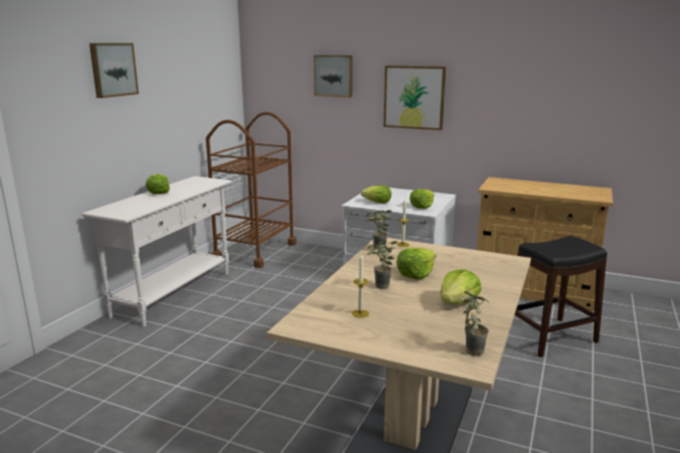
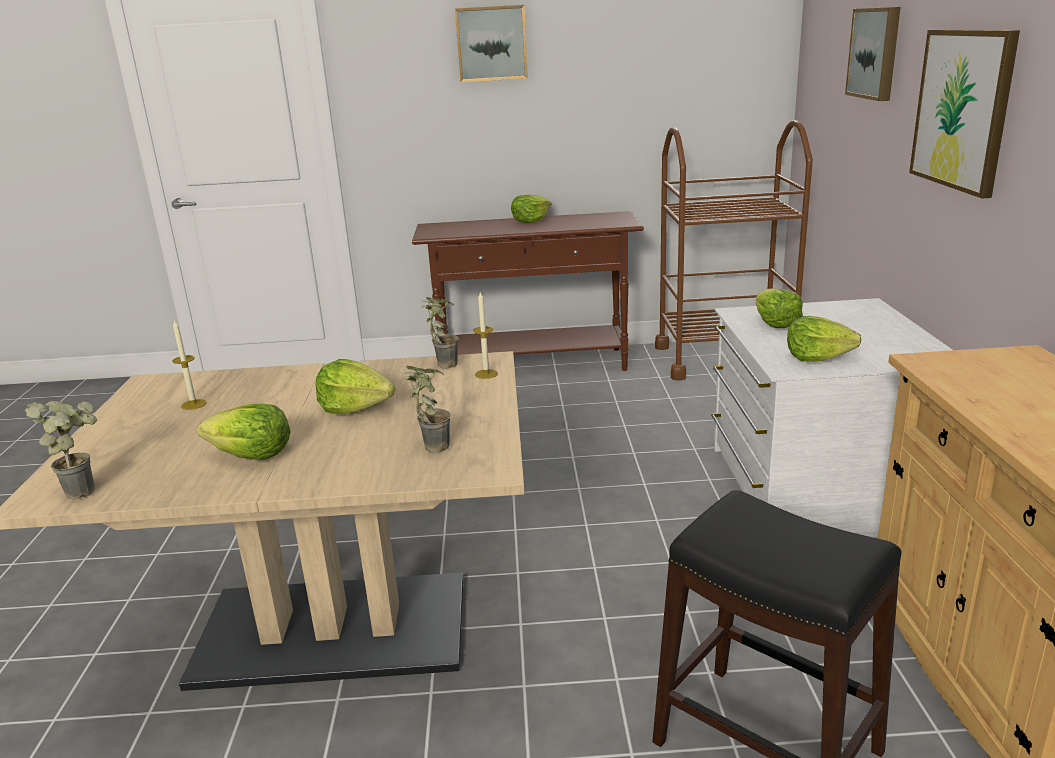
camera: 65 degrees right, 5 degrees up
(174, 294) = (534, 365): white console table -> brown console table
(379, 288) = (287, 397): potted plant -> potted plant (429, 447)

